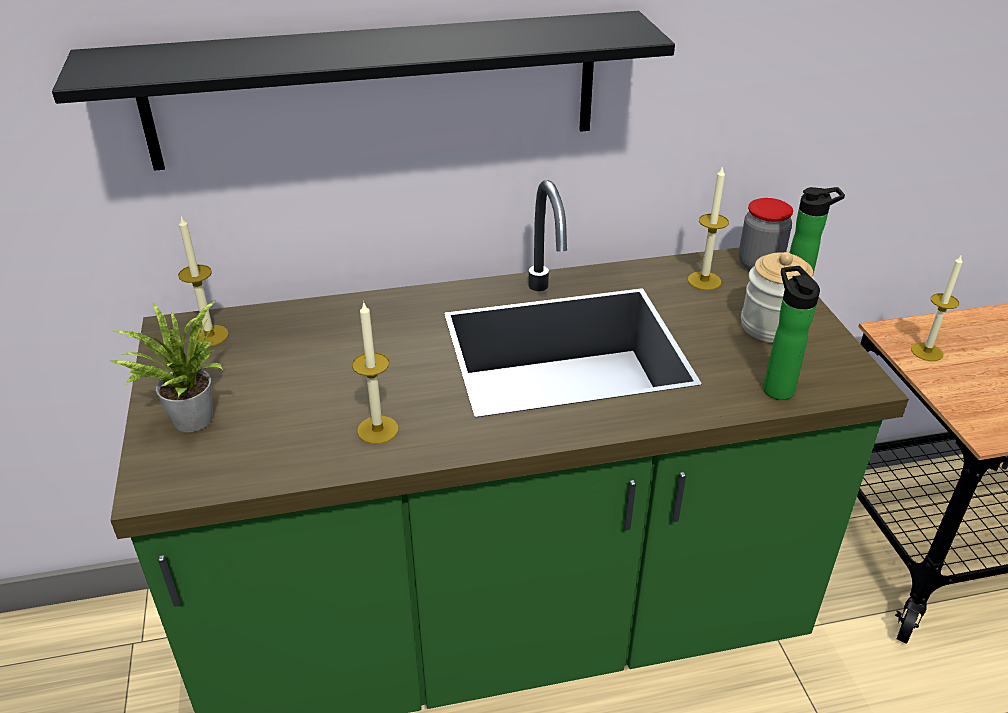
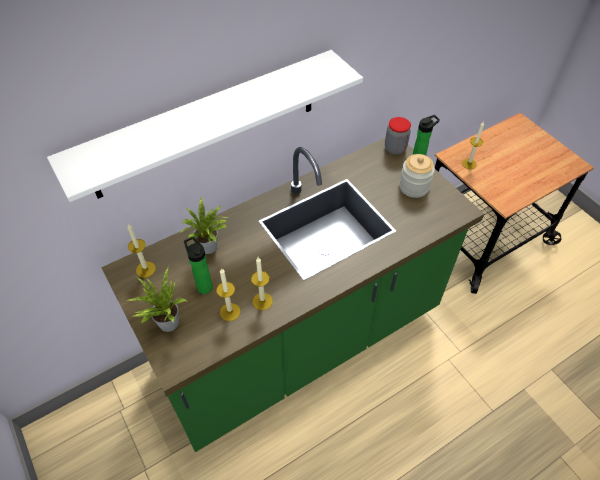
camera: 20 degrees left, 15 degrees up
(336, 331) = (210, 248): none -> potted plant
(375, 90) = (206, 125): black shelf -> white shelf
(704, 281) = (373, 166): candle -> candle (230, 312)
(776, 387) = (428, 223): bottle -> bottle (203, 285)

